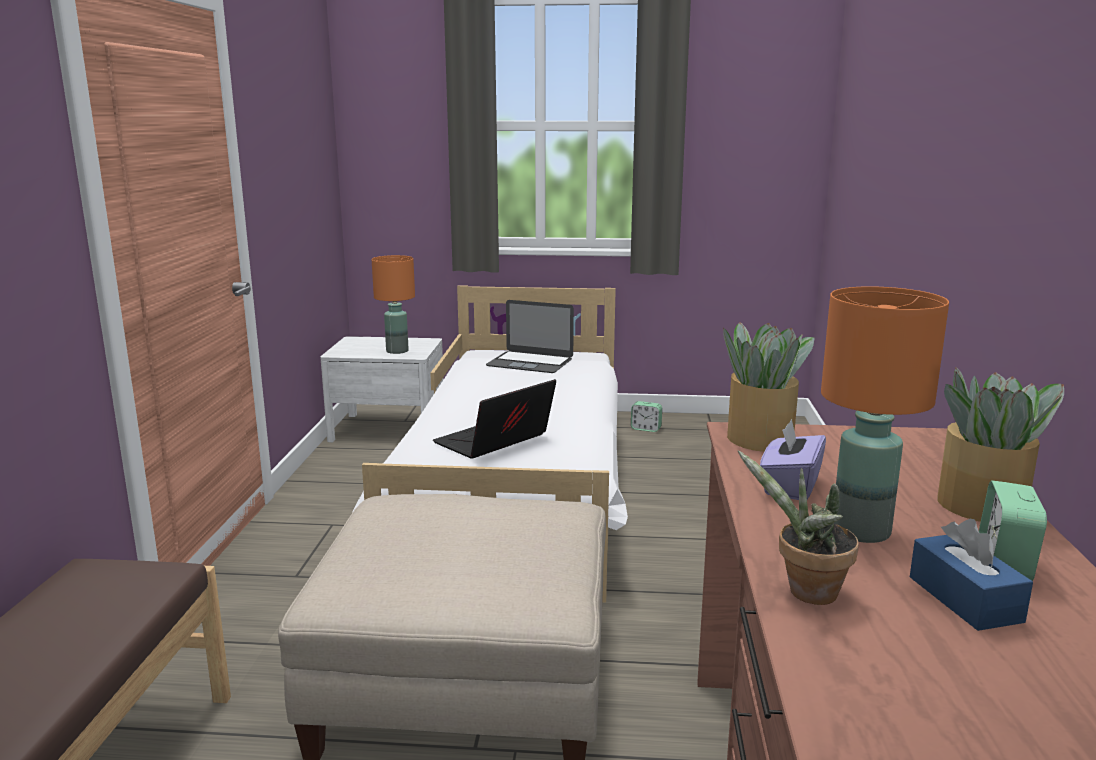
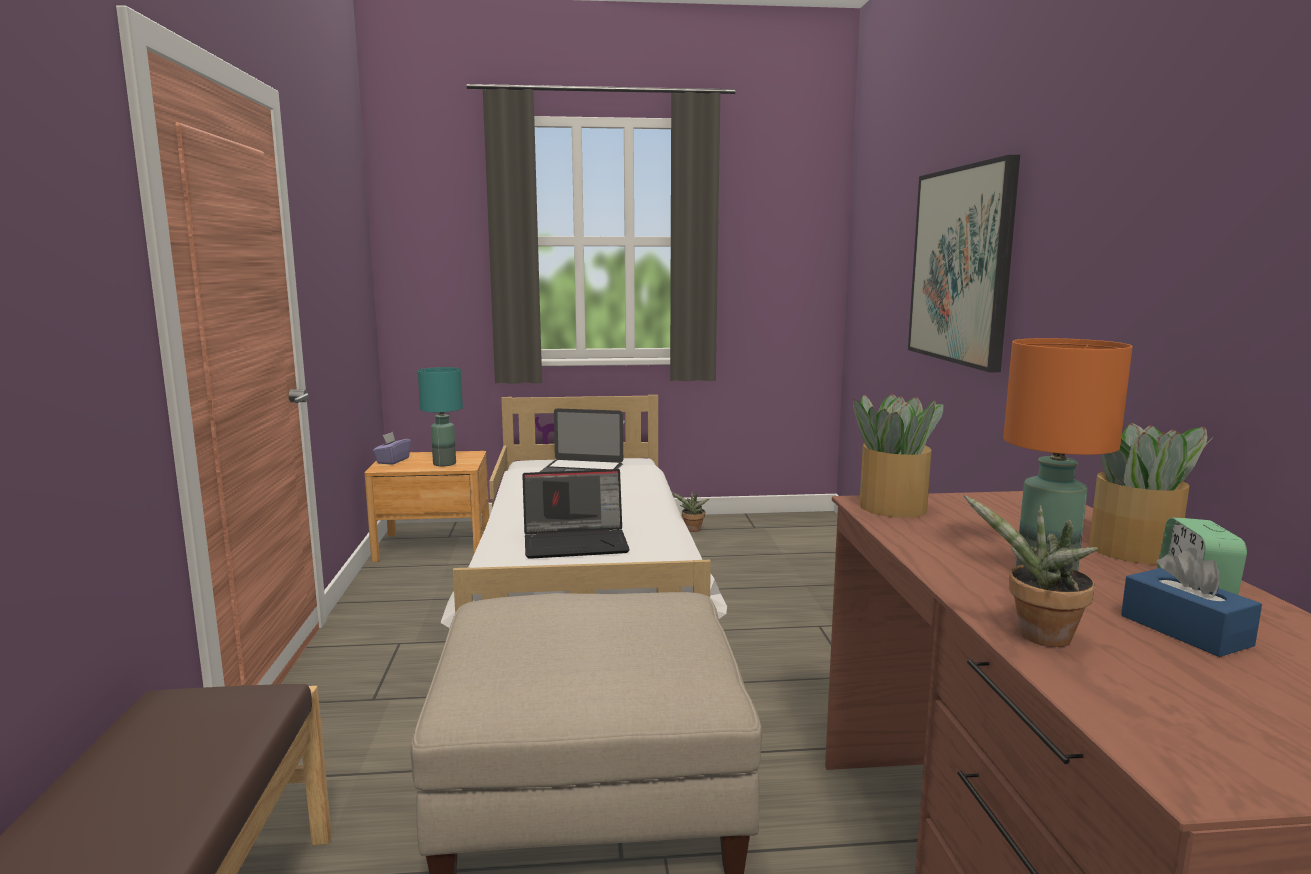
camera: 10 degrees left, 5 degrees down
(388, 429) = (433, 545): white nightstand -> brown nightstand
(397, 351) = (444, 464): orange table lamp -> turquoise table lamp
(494, 442) = (577, 542): laptop -> laptop turned 135 degrees counterclockwise
(646, 429) = (692, 530): alarm clock -> potted plant
(790, 486) = (951, 545): purple tissue box -> purple tissue box (392, 461)
(918, 168) = (961, 265): none -> picture

